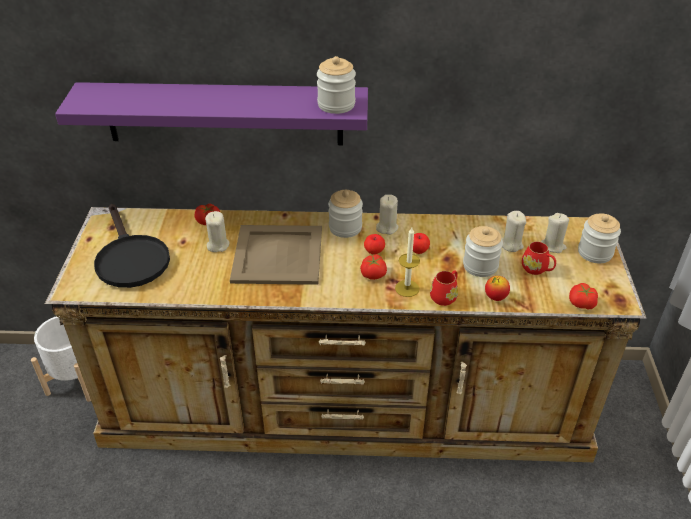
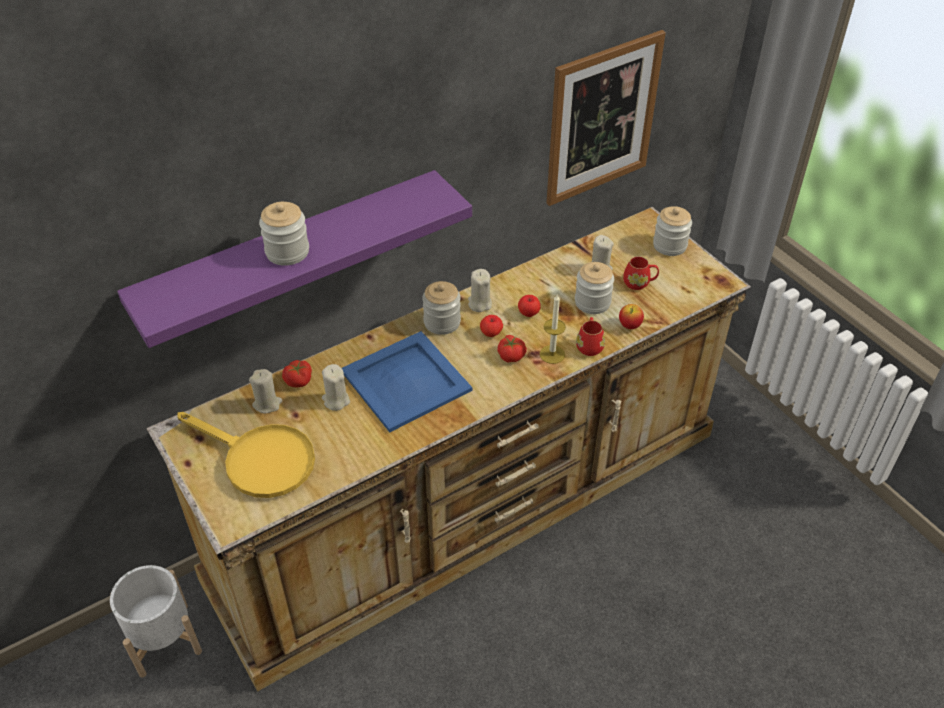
camera: 35 degrees left, 5 degrees up
(130, 258) = (259, 460): black frying pan -> yellow frying pan
(278, 254) = (406, 380): beige tray -> blue tray
(336, 105) = (428, 202): jar -> jar (287, 252)
(553, 246) = (633, 254): beige candle -> beige candle (267, 404)
(559, 104) = (602, 119): none -> picture
(581, 303) = (697, 297): tomato -> none

